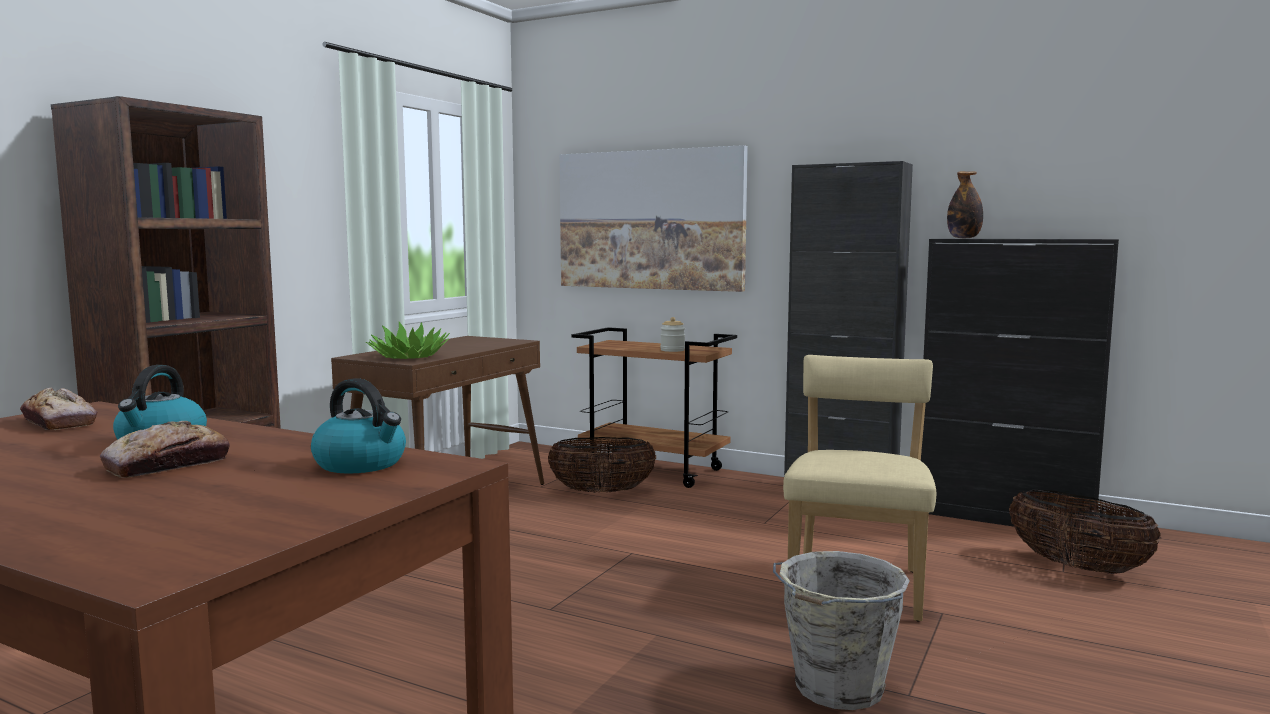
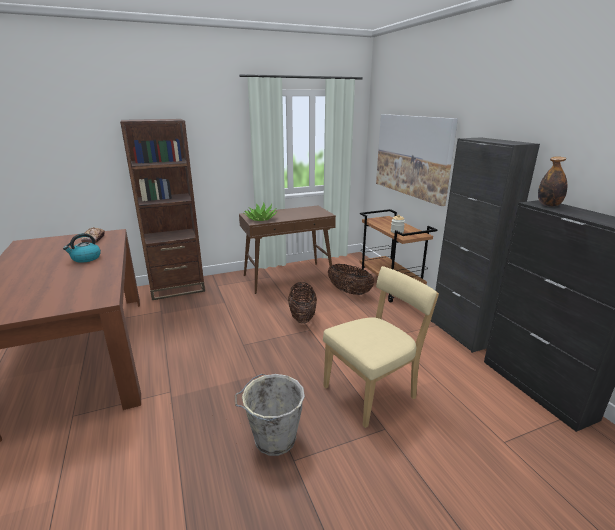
camera: 40 degrees right, 15 degrees up
(168, 465) = (62, 271): bread -> none
(362, 464) = (90, 289): kettle -> none
(1078, 567) = (520, 444): basket -> basket (302, 317)

